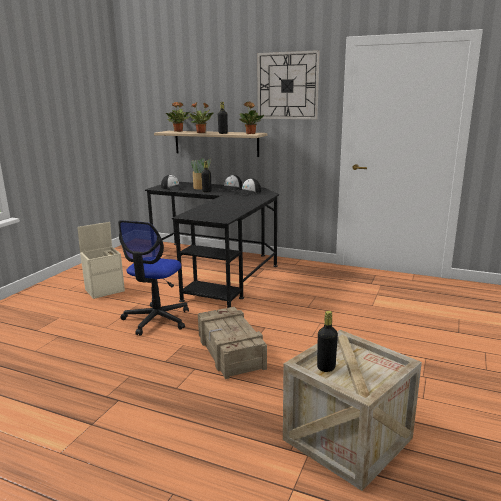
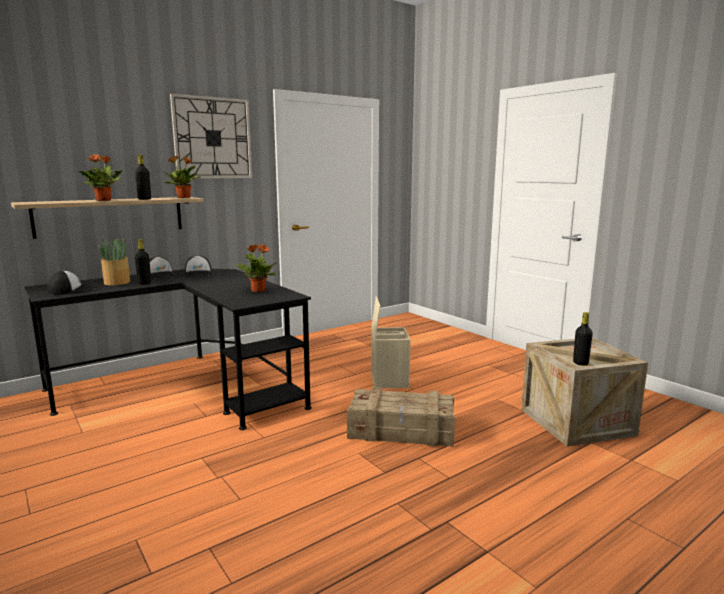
camera: 60 degrees left, 5 degrees down
(105, 290) = (103, 476): beige storage box -> beige storage box (388, 380)
(156, 319) = (271, 455): office chair -> none
(178, 131) = (47, 201): potted plant -> potted plant (258, 290)

